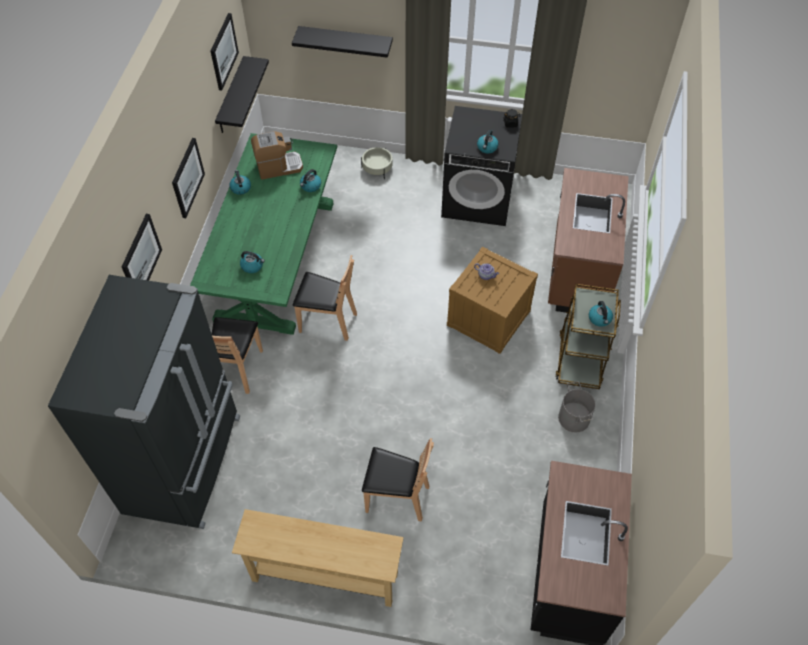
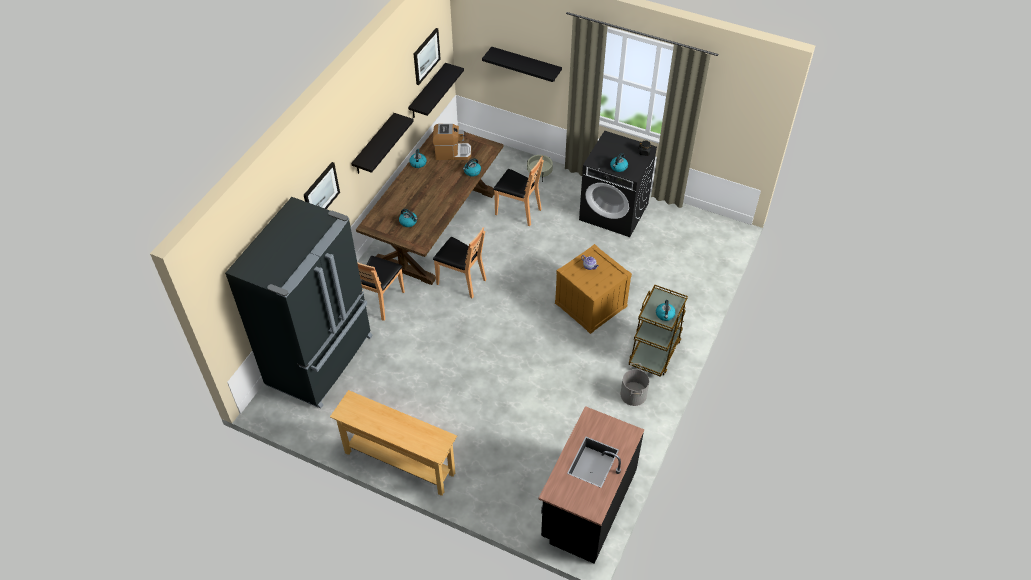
camera: 15 degrees right, 5 degrees down
(187, 178) = (374, 145): picture -> black shelf
(276, 260) = (436, 227): green dining table -> brown dining table
(397, 497) = (472, 420): brown chair -> brown chair (518, 211)
(577, 271) = (677, 284): brown counter -> none

